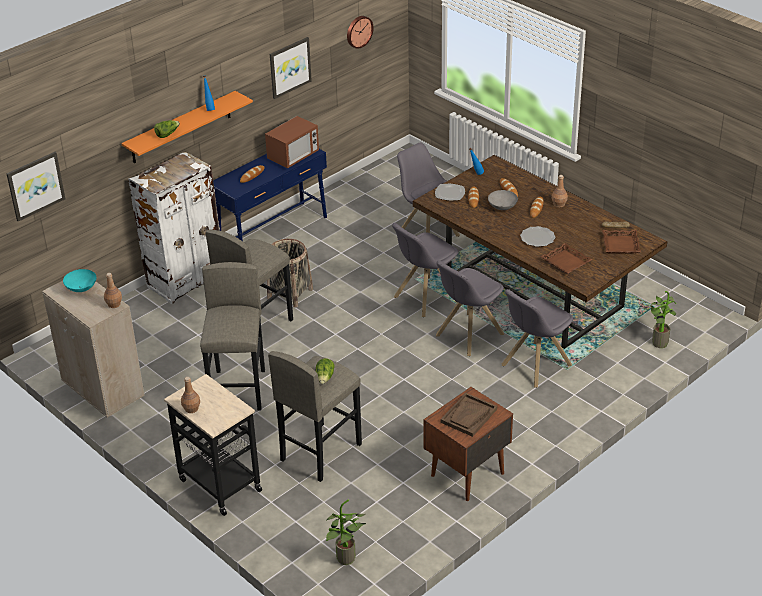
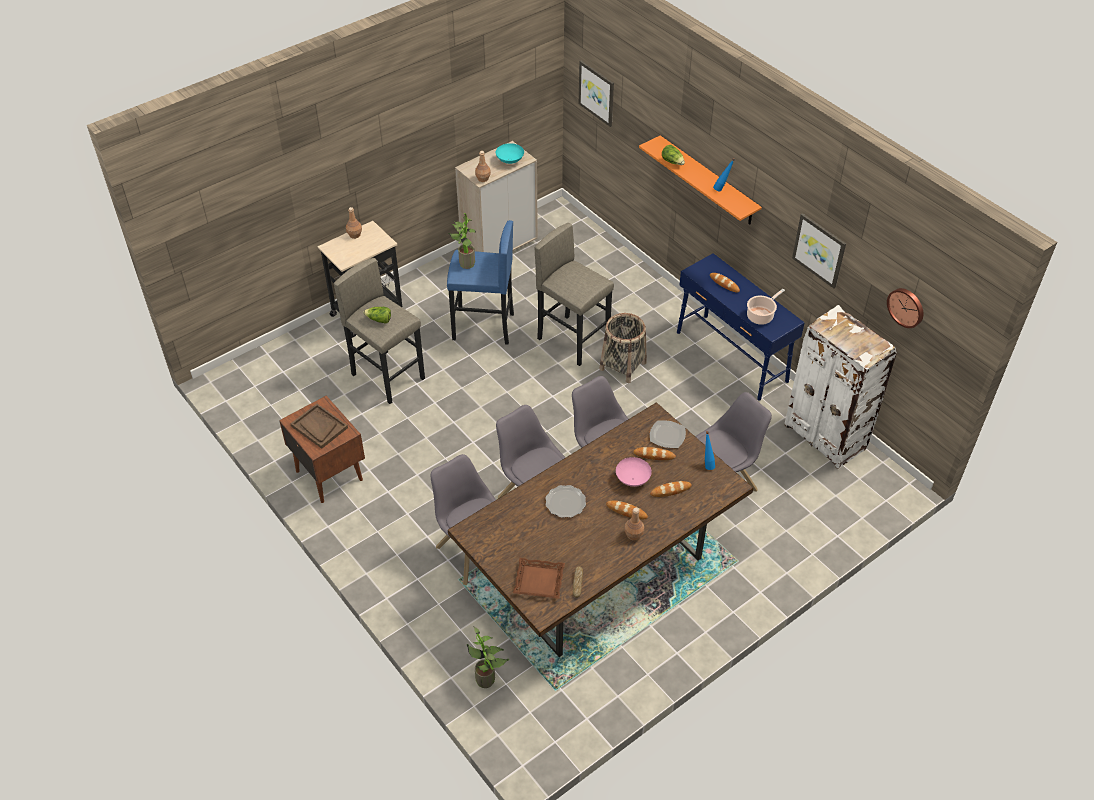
camera: 95 degrees right, 10 degrees up
(186, 280) = (653, 293): white cabinet -> white cabinet (826, 436)
(239, 390) = (483, 327): grey stool -> blue stool
(293, 157) = (761, 316): microwave -> cooking pot
(345, 560) = (256, 385): potted plant -> potted plant (464, 263)
(502, 207) = (633, 479): grey bowl -> pink bowl
(566, 262) = (514, 522): brown tray -> none

